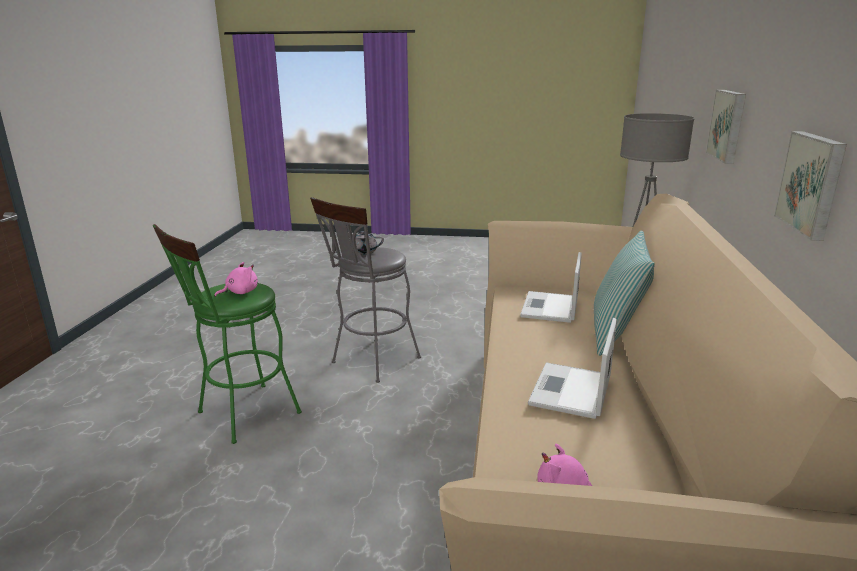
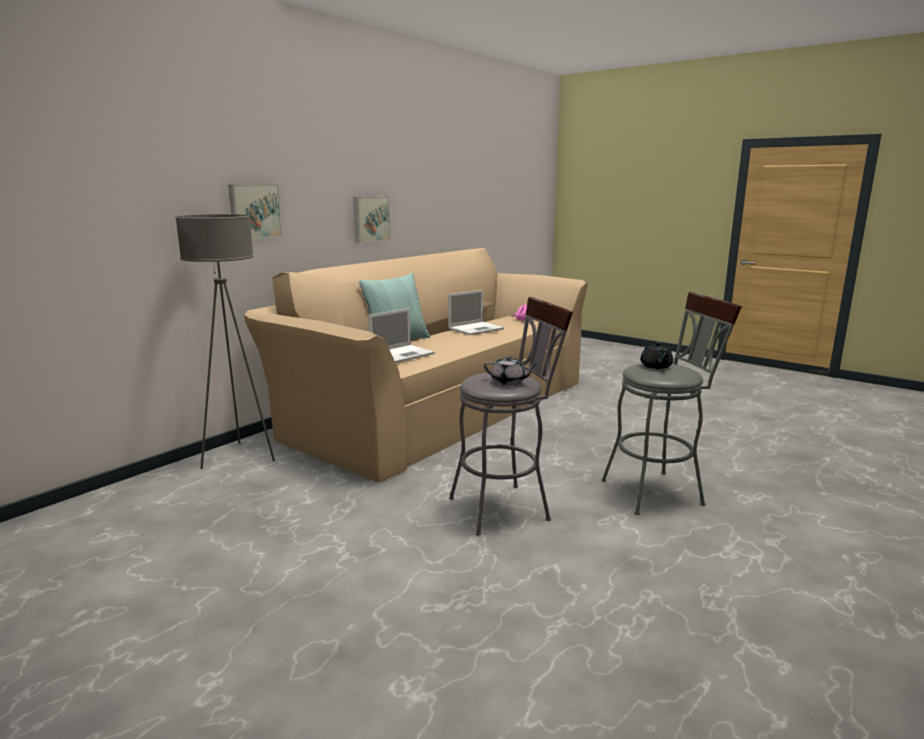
camera: 150 degrees left, 5 degrees down
(240, 292) = (656, 366): pink plush toy -> black teapot
(241, 416) = (659, 491): green stool -> grey stool

